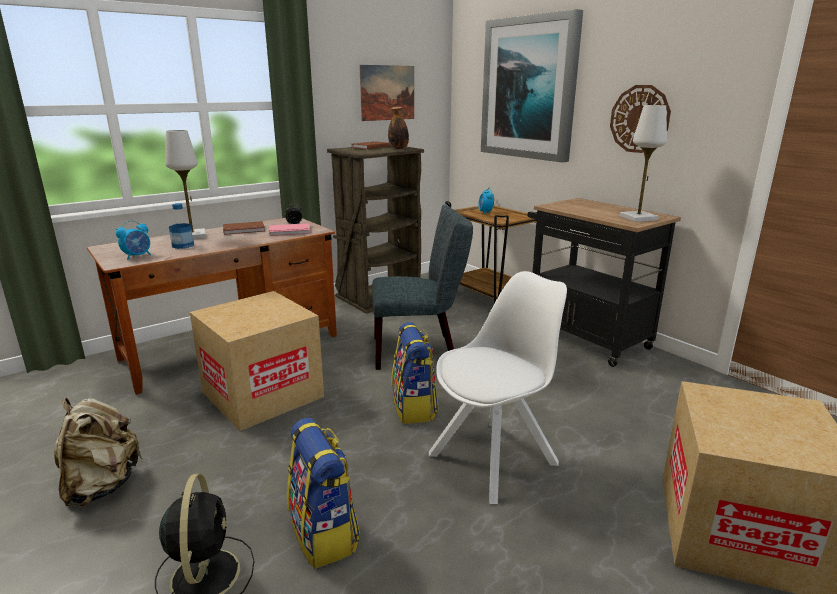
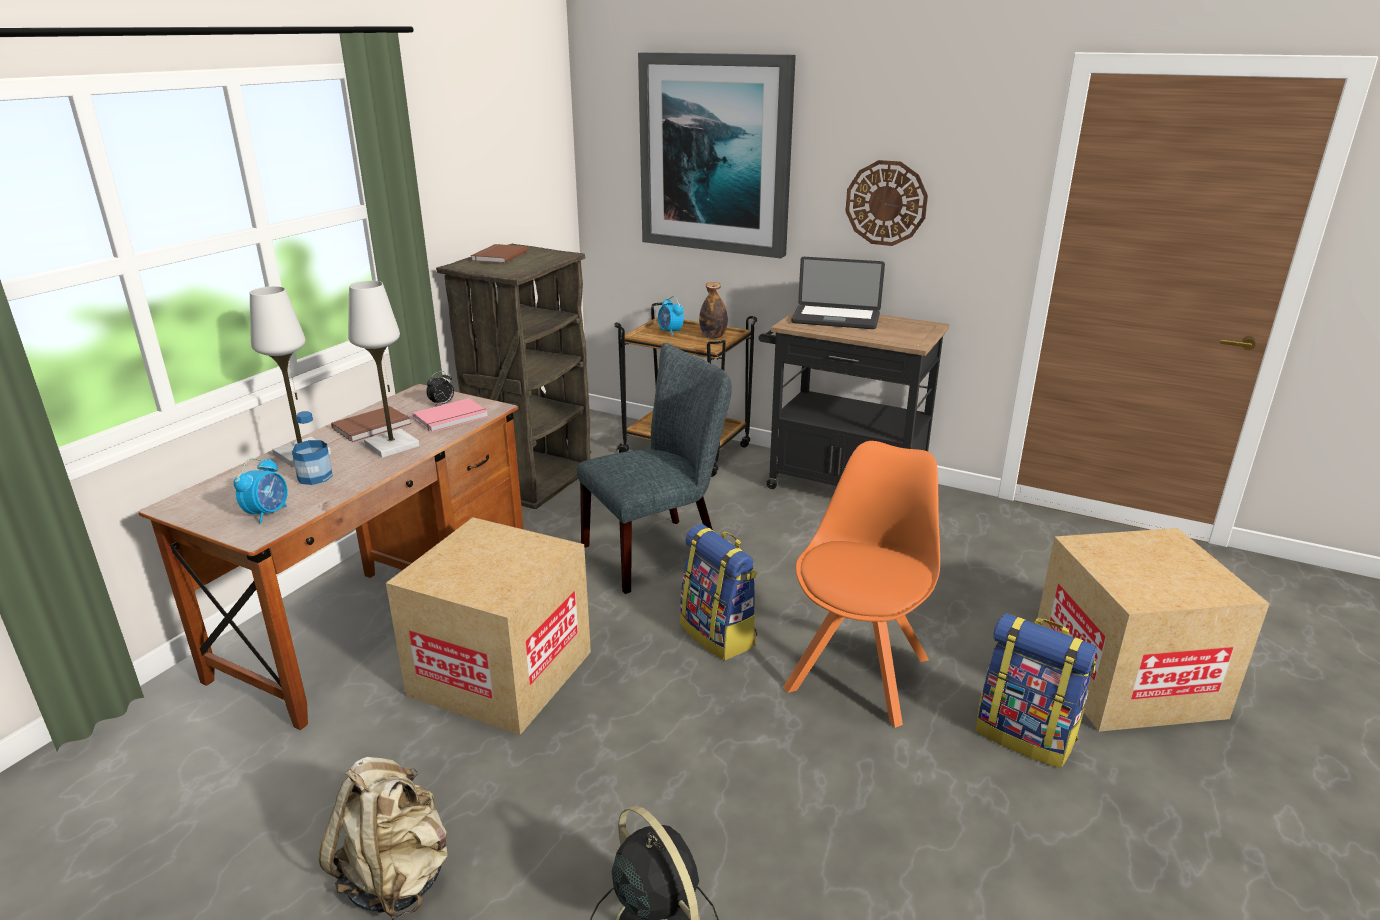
camera: 25 degrees left, 5 degrees up
(325, 534) = (751, 827): backpack -> backpack (1026, 735)
(387, 93) = (501, 165): picture -> none
(398, 149) = (550, 257): bottle -> bottle (713, 336)
(495, 458) = (859, 672): white chair -> orange chair
(589, 206) = (835, 319): none -> laptop
(638, 218) = (910, 333): white table lamp -> white table lamp (392, 445)

